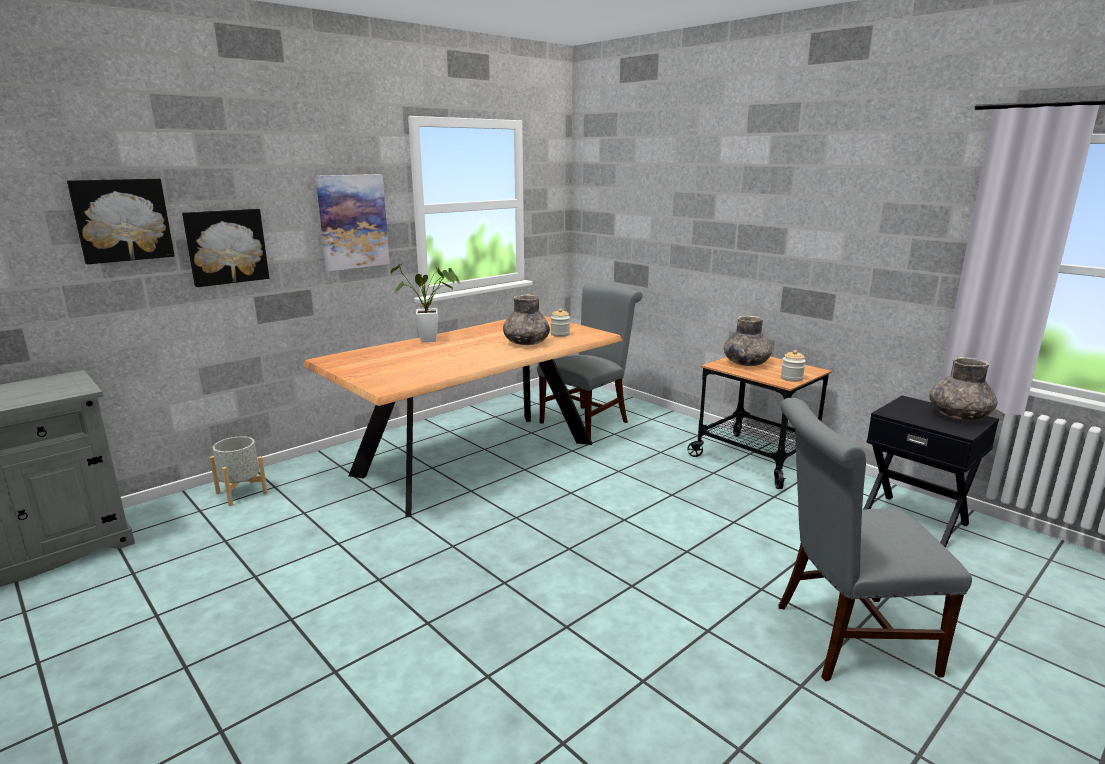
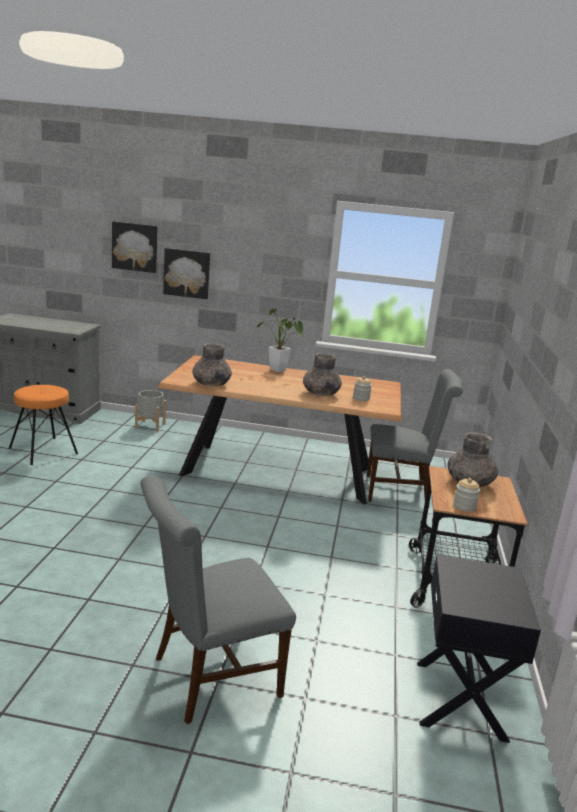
camera: 50 degrees right, 0 degrees up
(172, 603) = (43, 451): none -> orange stool
(353, 221) = (275, 273): picture -> none
(844, 638) = (208, 678): grey chair -> grey chair turned 75 degrees counterclockwise
(958, 416) = (504, 603): grey vase -> grey vase (211, 384)

